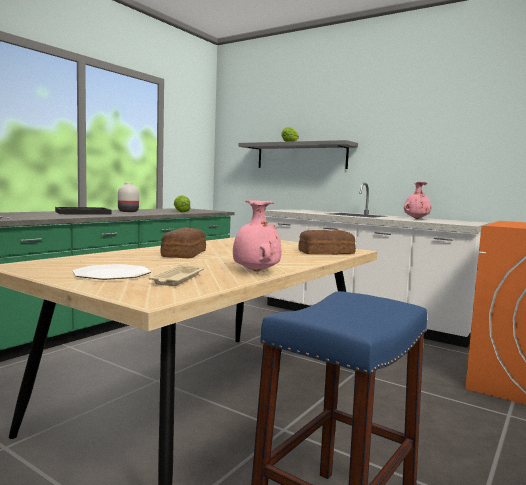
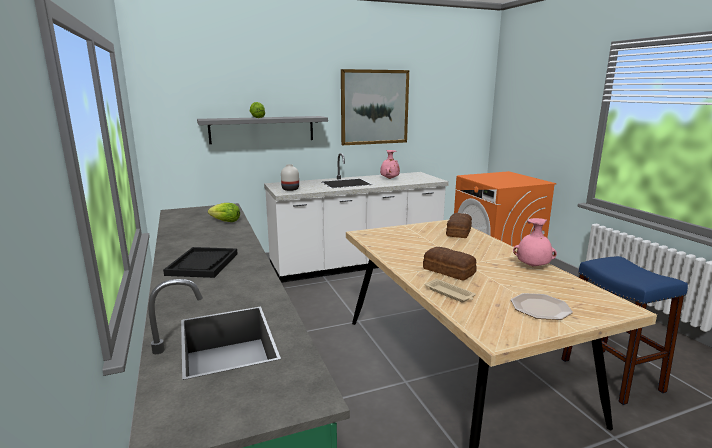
camera: 55 degrees left, 10 degrees up
(129, 211) = (199, 241): white vase -> white vase (290, 189)
(177, 279) = (561, 292): beige tray -> beige tray (450, 293)
(425, 132) = (374, 107): none -> picture

